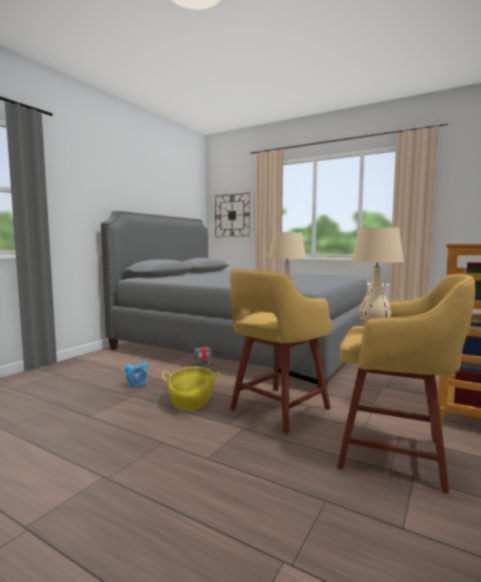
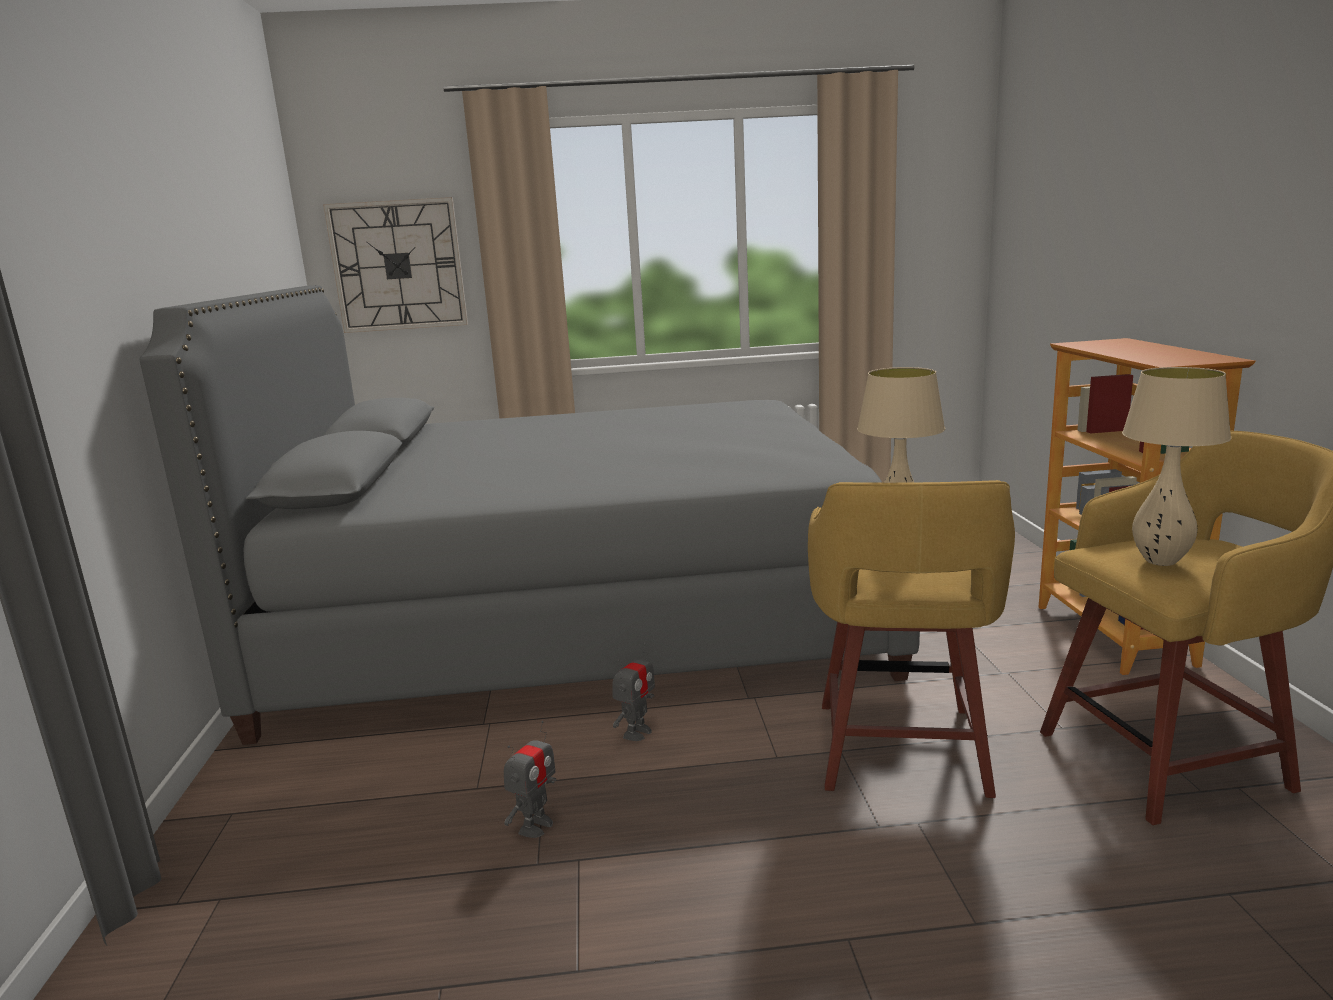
camera: 35 degrees left, 10 degrees up
(137, 386) = (535, 826): alarm clock -> toy robot
(191, 400) = (722, 806): basket -> none

